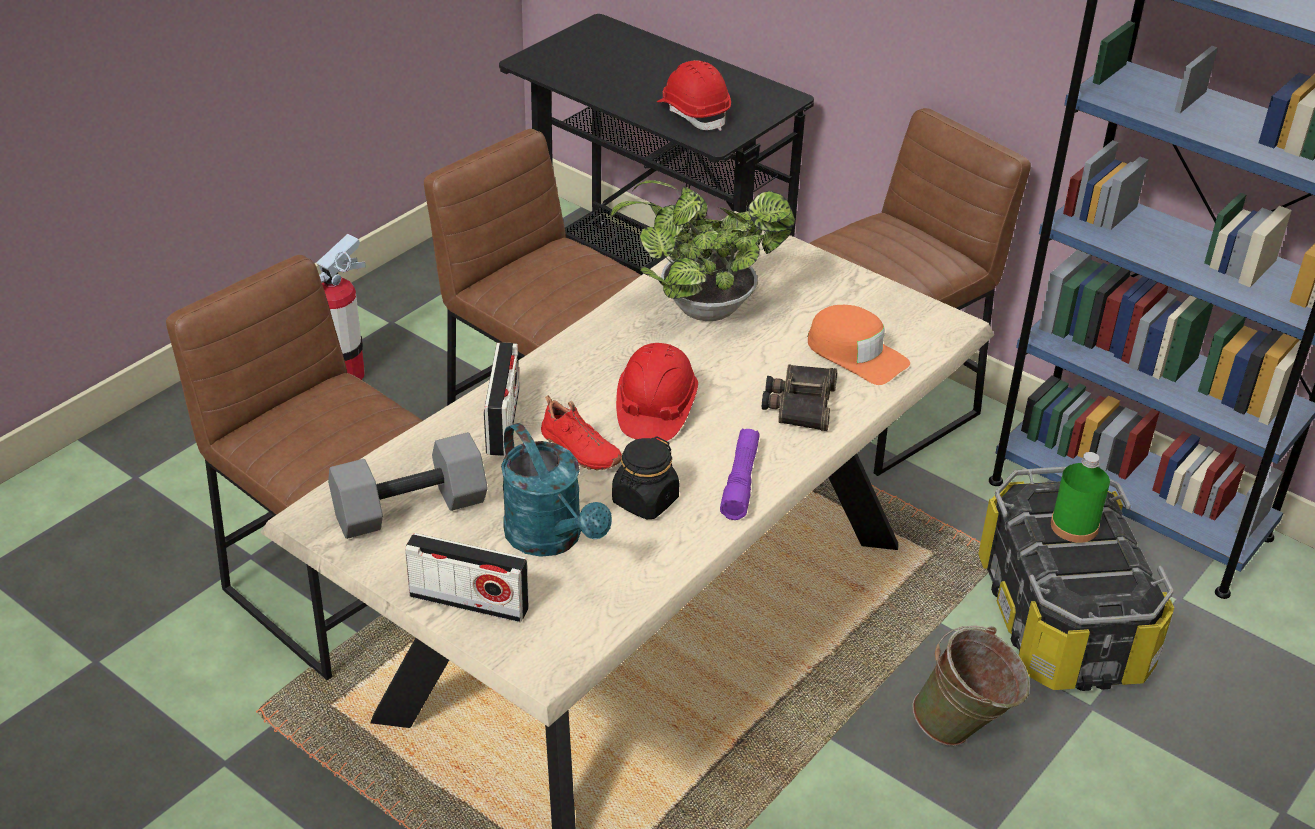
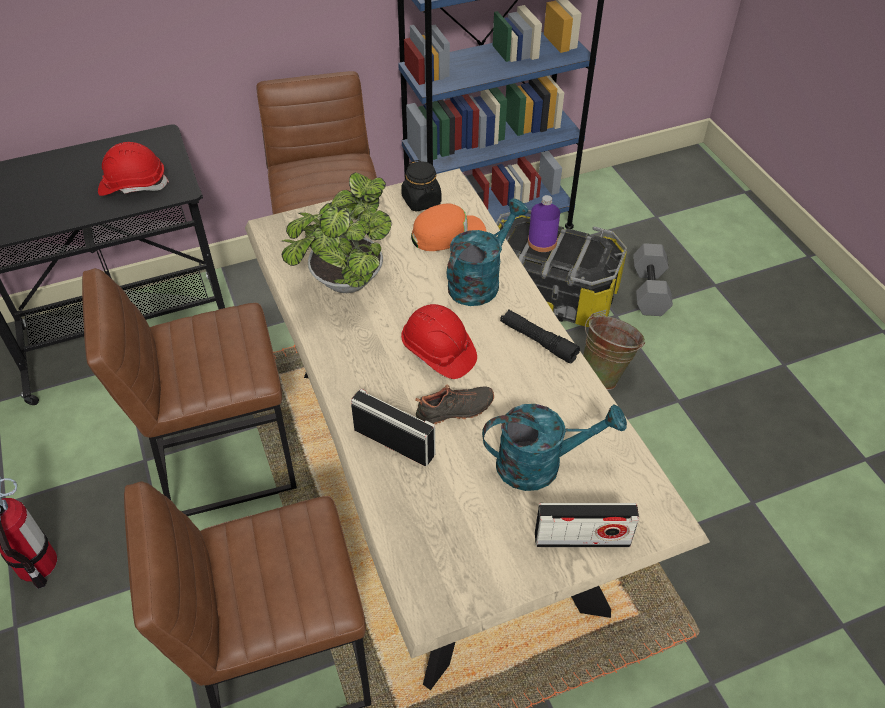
camera: 60 degrees left, 10 degrees up
(409, 511) = (461, 540): grey dumbbell -> grey dumbbell (650, 291)
(469, 602) = (582, 539): radio -> radio turned 45 degrees clockwise
(579, 451) = (455, 411): red shoe -> black shoe
(645, 501) = (529, 397): black jar -> black jar (421, 201)
(741, 481) = (538, 341): purple flashlight -> black flashlight
(799, 404) = (480, 281): binoculars -> turquoise watering can
(1074, 526) = (542, 242): green bottle -> purple bottle

